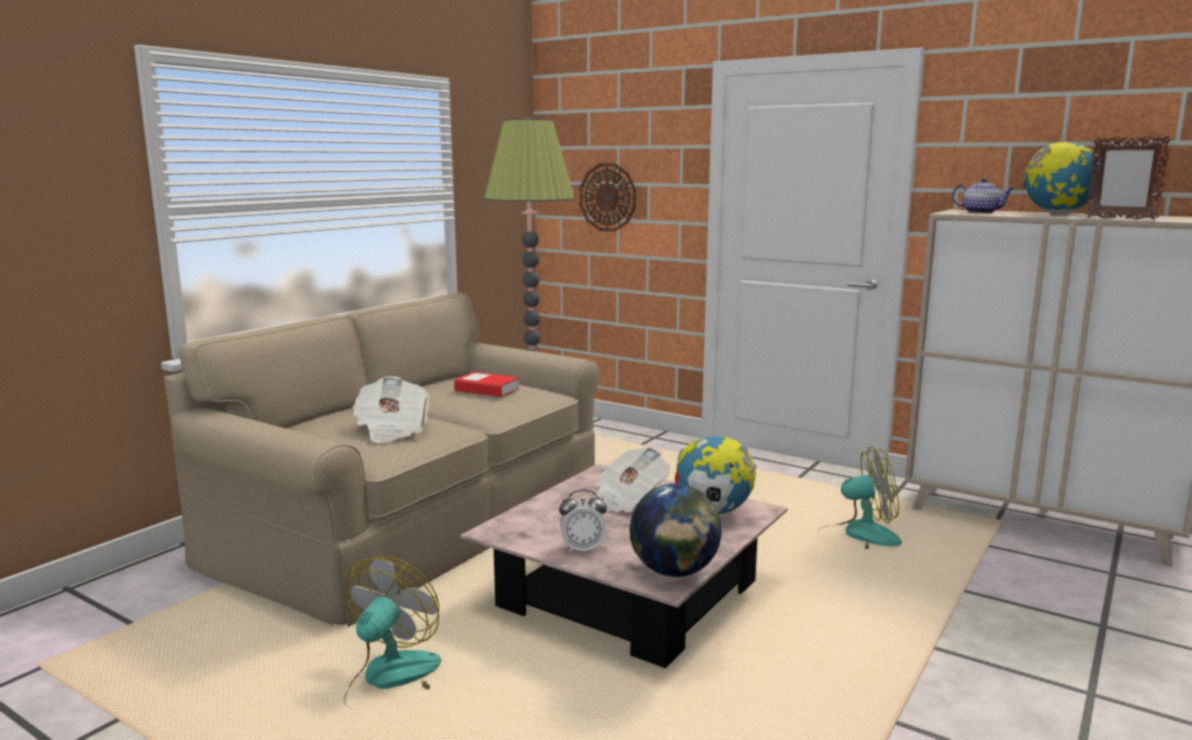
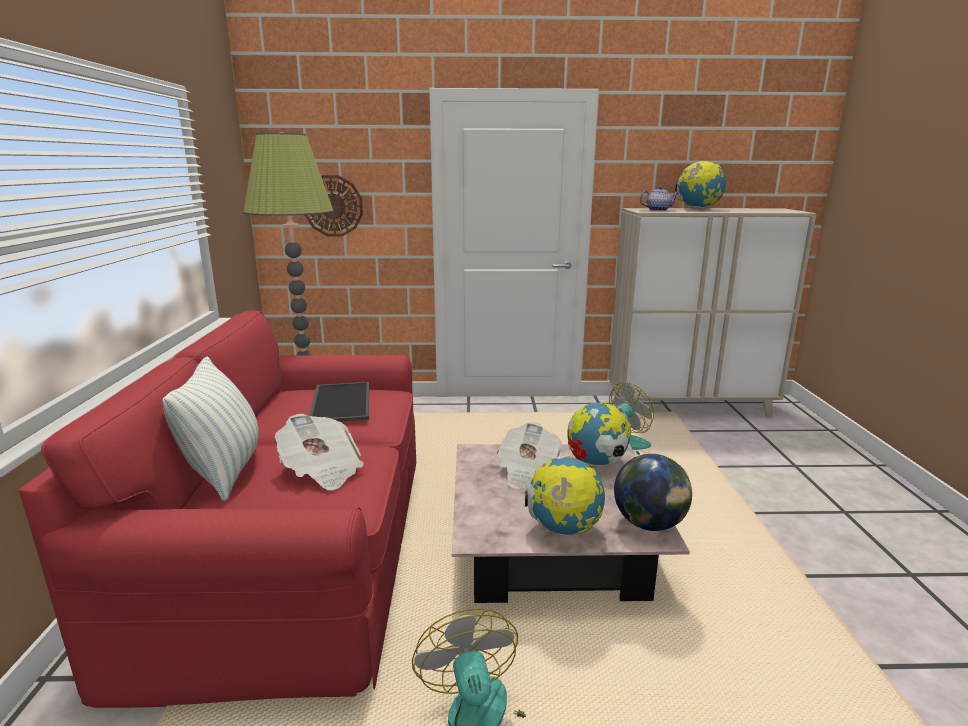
camera: 35 degrees left, 5 degrees up
(332, 416) = (225, 471): none -> pillow
(414, 521) = (297, 546): beige sofa -> red sofa
(487, 390) = (339, 402): book -> tray
(583, 549) = (563, 529): alarm clock -> globe
(1120, 218) = (747, 211): picture frame -> none

